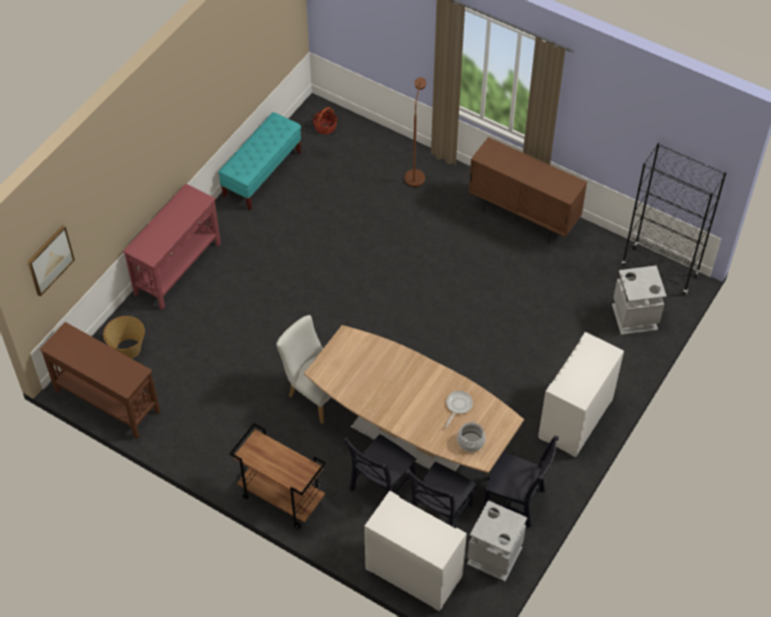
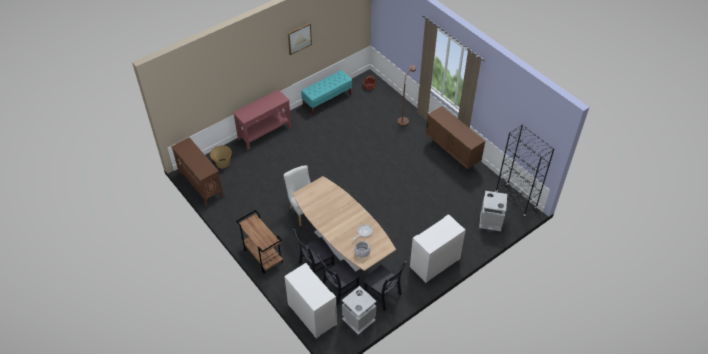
camera: 20 degrees right, 5 degrees down
(49, 260) = (184, 100): picture -> picture (299, 38)

